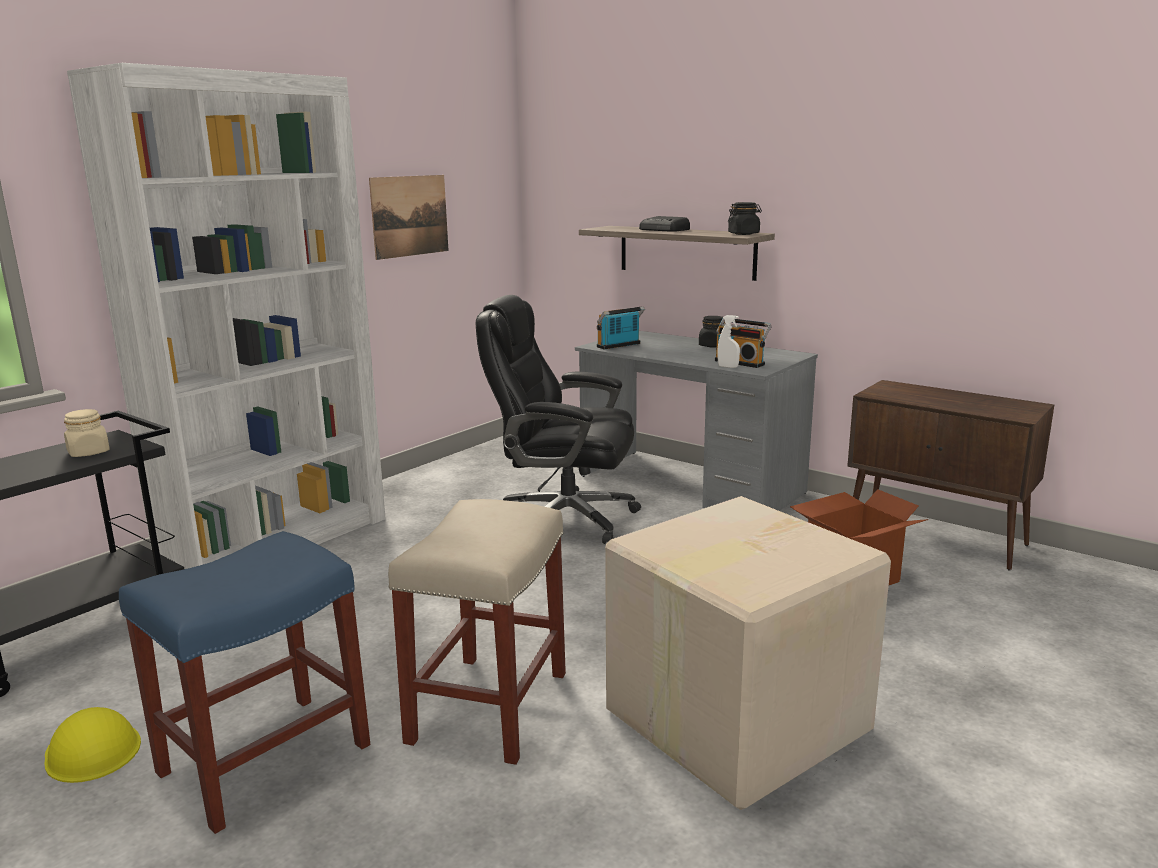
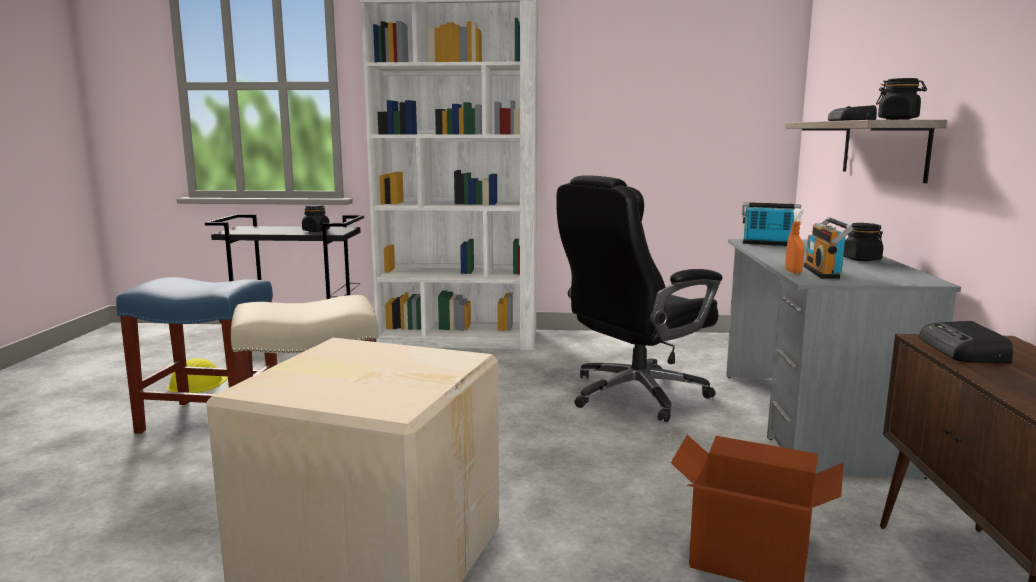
camera: 55 degrees right, 5 degrees down
(89, 452) = (316, 231): beige jar -> black jar
(410, 216) = (650, 109): picture -> none
(563, 518) = (634, 395): black office chair -> black office chair turned 105 degrees counterclockwise
(728, 367) = (793, 272): white spray bottle -> orange spray bottle
(902, 396) = (964, 351): none -> radio

